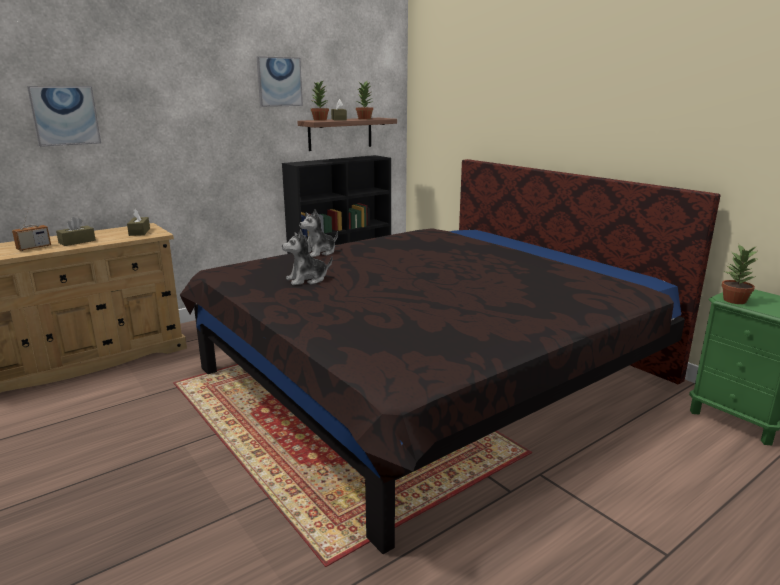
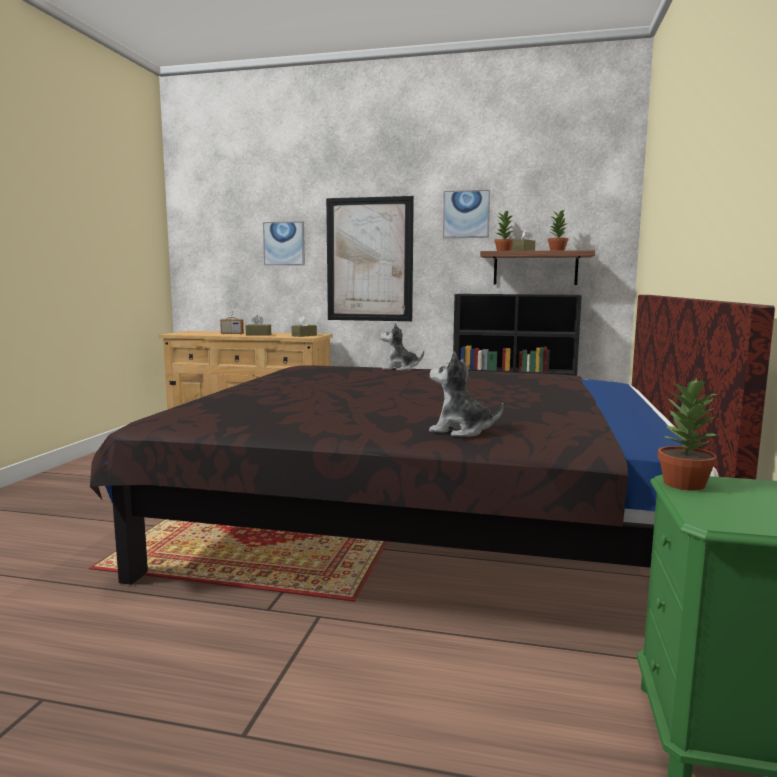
camera: 50 degrees right, 10 degrees down
(184, 132) = (369, 259): none -> picture
(307, 280) = (325, 376): plush toy -> plush toy (461, 431)

